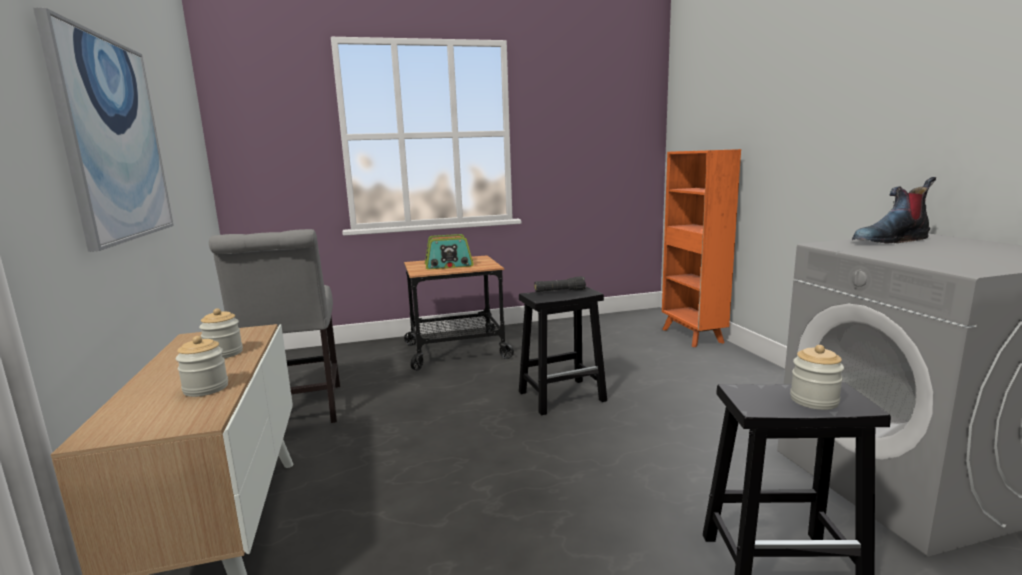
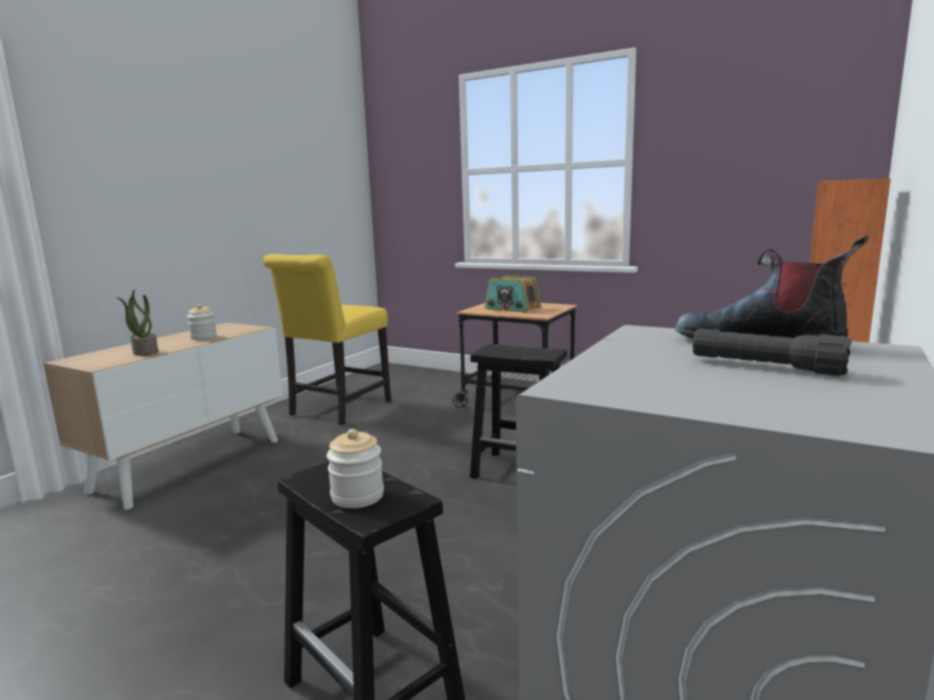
camera: 45 degrees right, 0 degrees up
(113, 140) = (217, 182): picture -> none
(206, 388) = (145, 352): jar -> potted plant
(296, 412) = (337, 410): grey chair -> yellow chair
(559, 291) = (524, 349): black flashlight -> black flashlight (765, 367)

